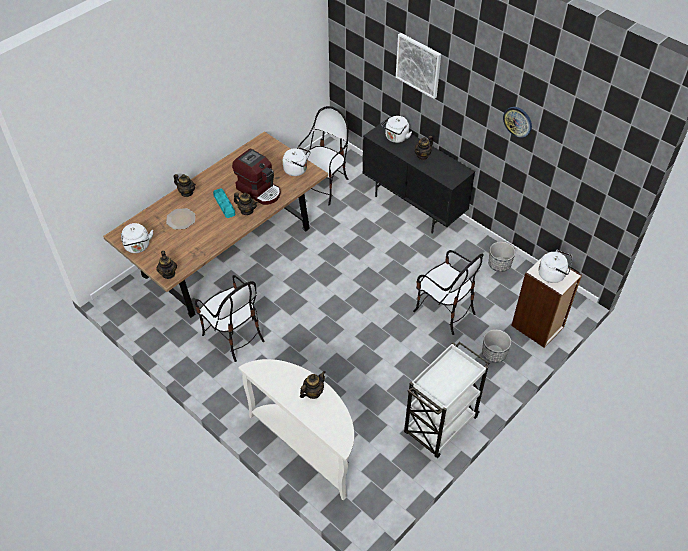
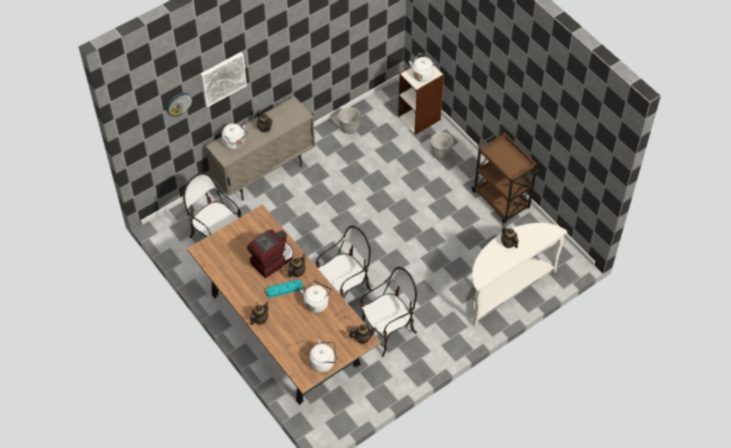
camera: 80 degrees left, 5 degrees up
(181, 219) = (295, 326): plate -> none
(297, 170) = (252, 227): white kettle -> white kettle (316, 302)
(413, 207) = (264, 173): black cabinet -> beige cabinet
(440, 426) = (501, 201): white cart -> brown cart
(444, 311) = (391, 175): chair -> chair (345, 292)
(518, 121) = (315, 31): wall clock -> wall clock (178, 104)

